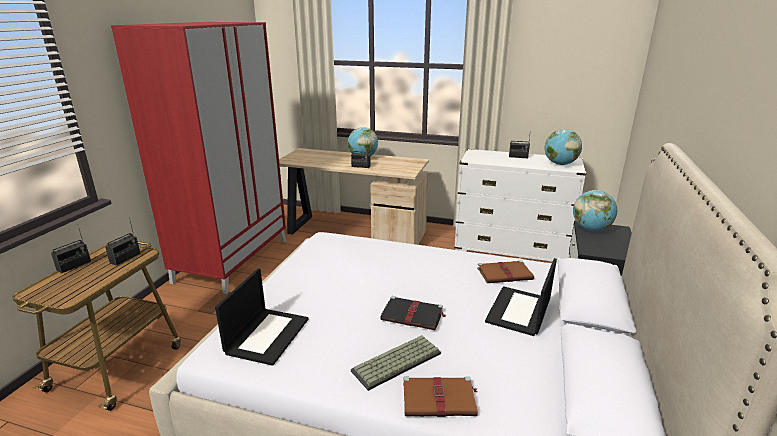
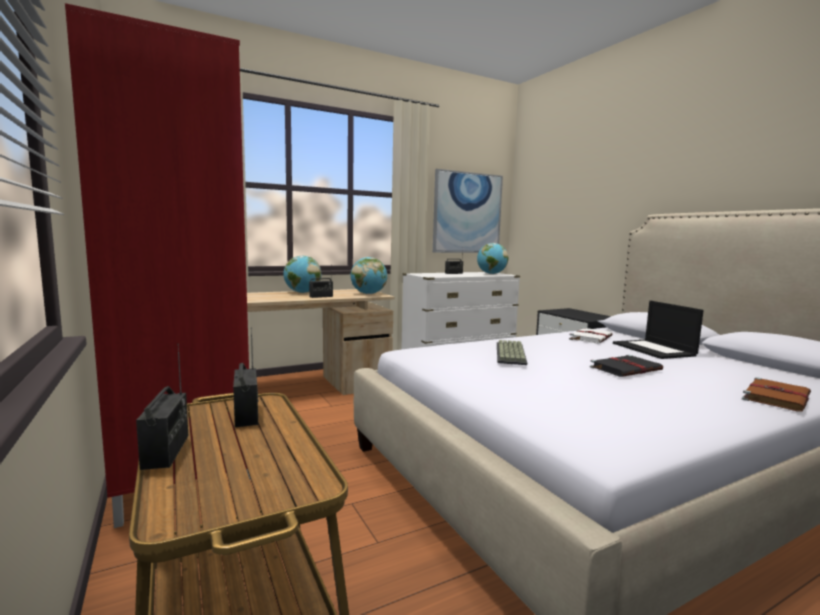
camera: 45 degrees left, 15 degrees down
(267, 335) = (596, 417): laptop -> none
(397, 363) = (706, 392): keyboard -> keyboard (512, 354)
(505, 274) = (591, 337): brown book -> white book
(567, 85) = (467, 213): none -> picture
(591, 229) = (558, 312): globe -> globe (368, 294)

